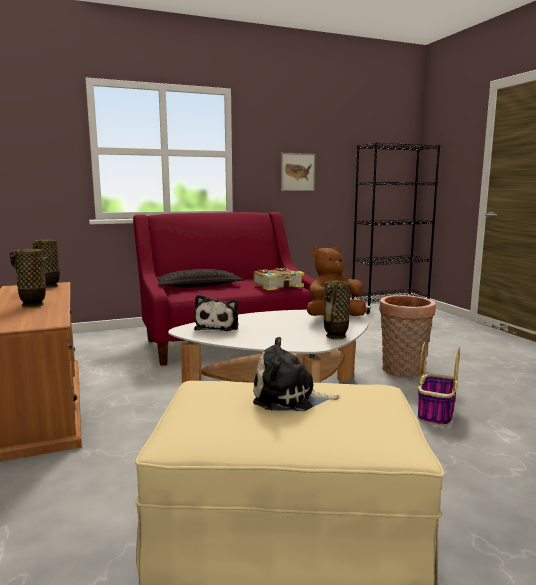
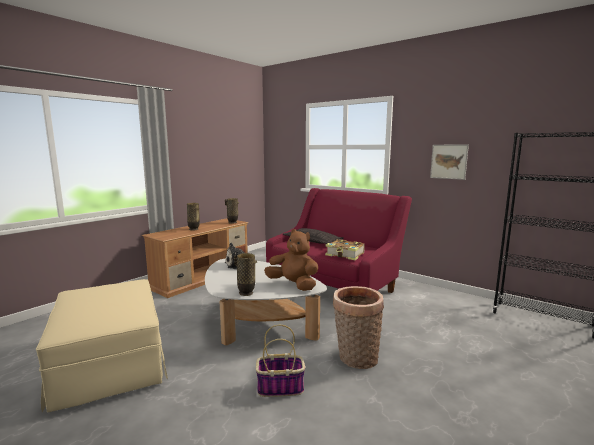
camera: 60 degrees right, 0 degrees up
(289, 398) = (113, 299): plush toy -> none

